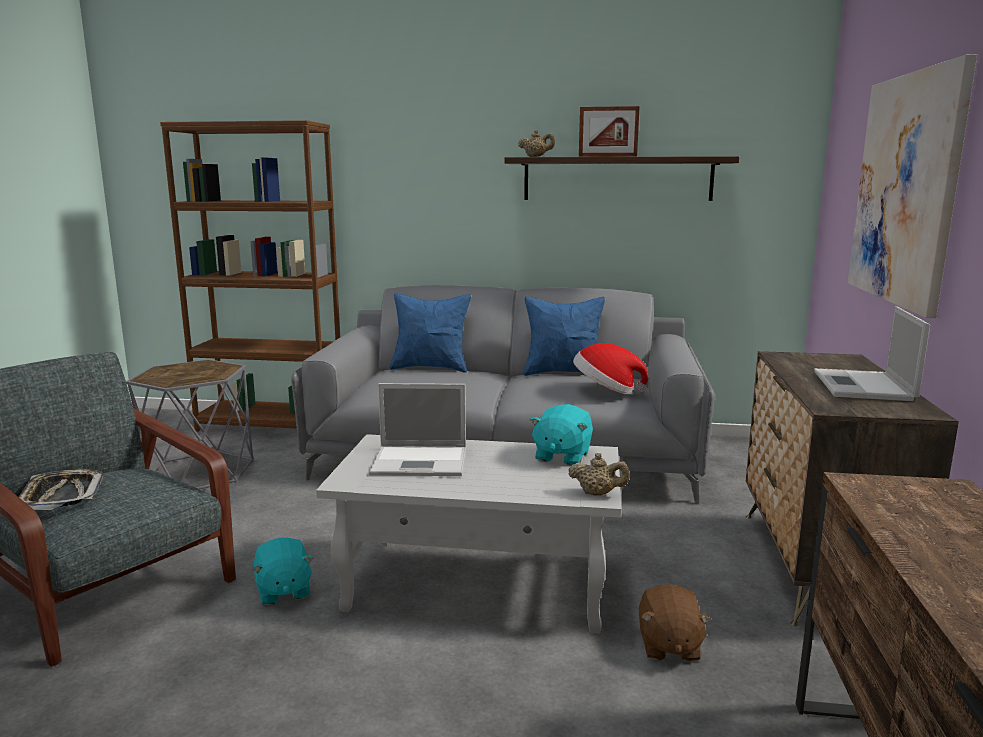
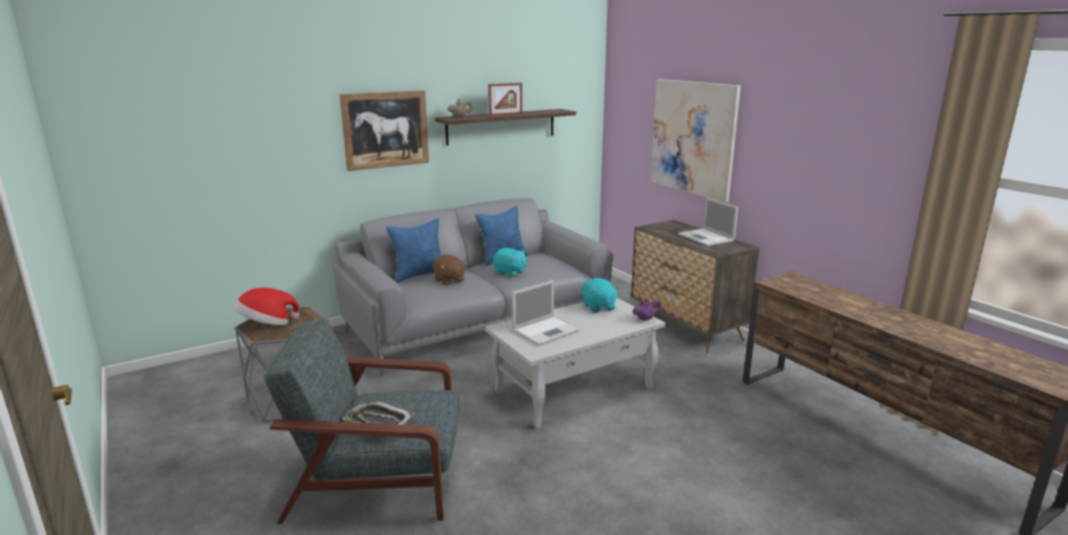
camera: 40 degrees left, 5 degrees up
(271, 425) = (276, 351): brown bookcase -> none
(283, 591) = (490, 434): turquoise plush toy -> turquoise plush toy (510, 272)
(438, 170) = (386, 130): none -> picture
(598, 493) = (645, 319): beige teapot -> purple teapot
(606, 391) = (548, 264): hat -> hat (266, 324)
(668, 646) = (681, 381): brown plush toy -> brown plush toy (449, 280)

